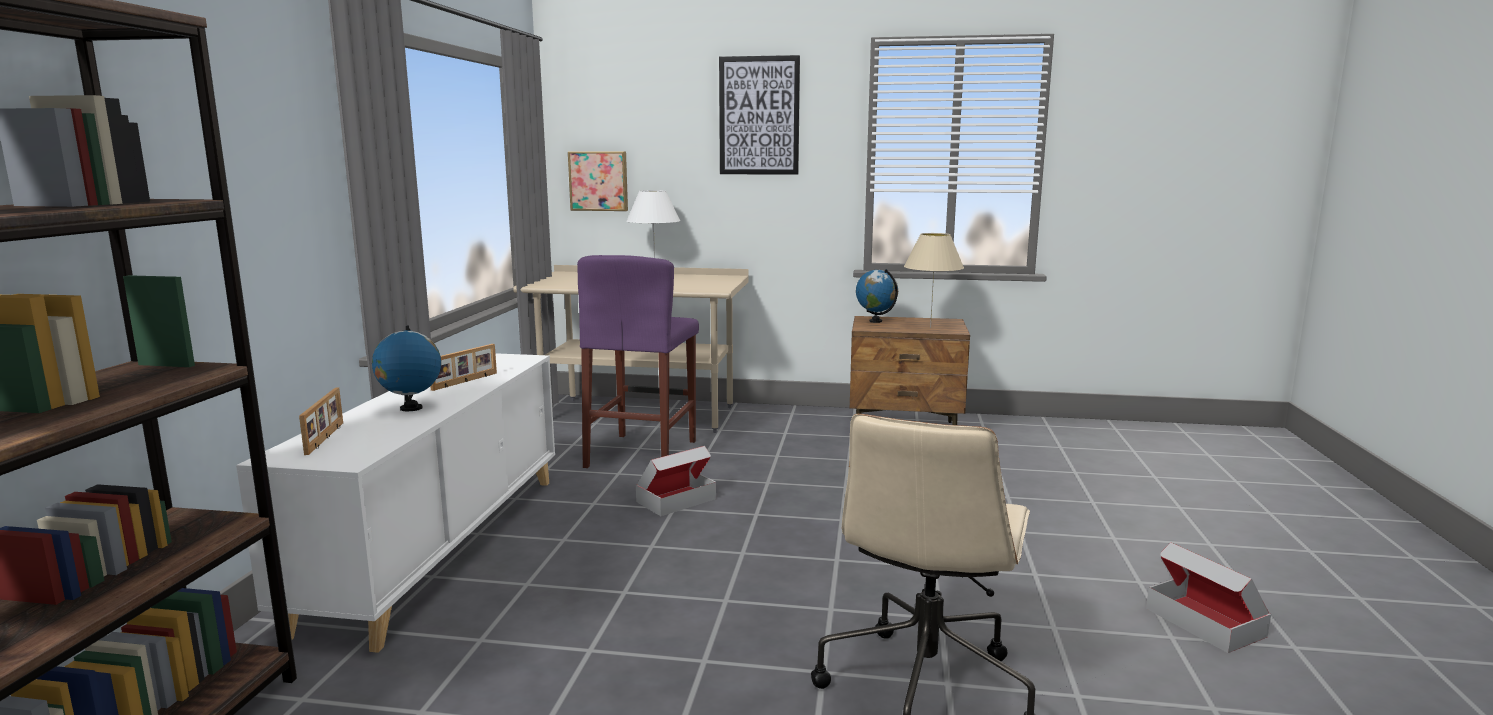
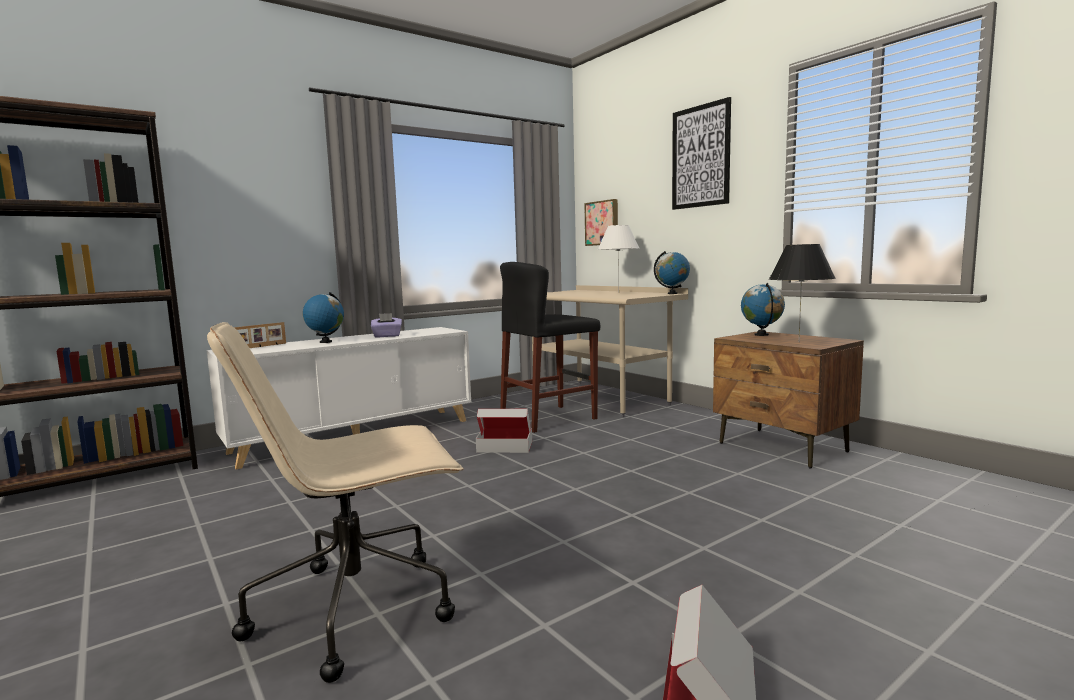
camera: 45 degrees right, 5 degrees down
(465, 381) = (387, 336): picture frame -> purple tissue box
(642, 453) = (548, 418): purple stool -> black stool
(733, 276) = (672, 293): none -> globe
(930, 327) = (799, 342): beige table lamp -> black table lamp

